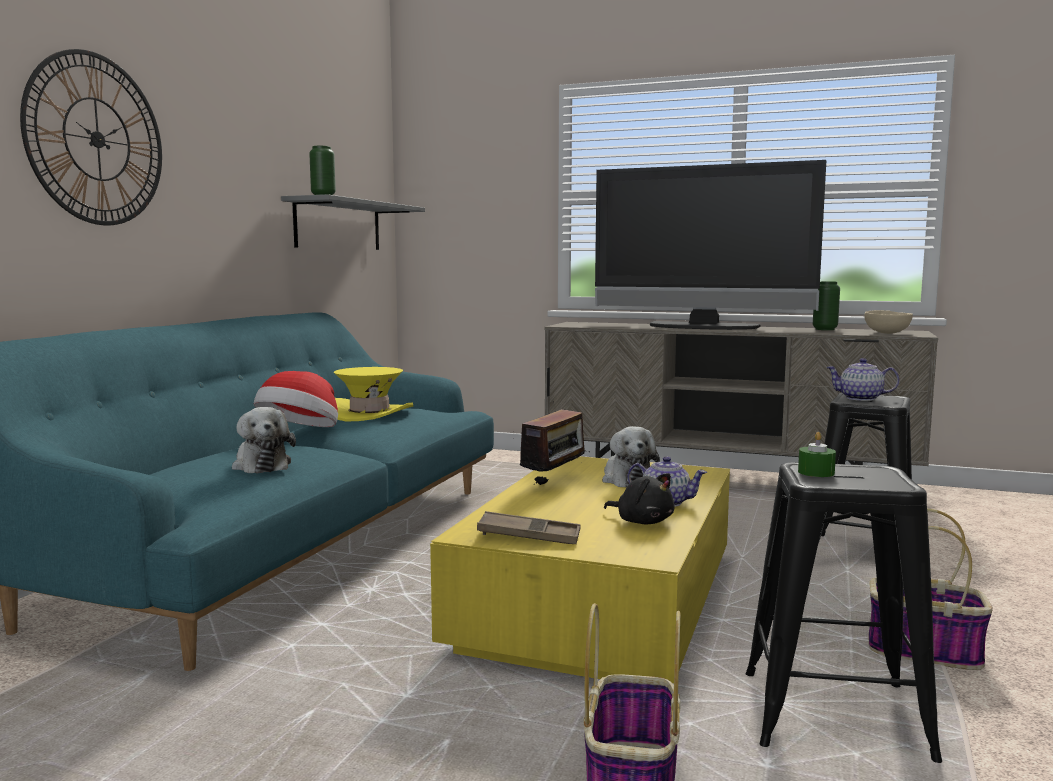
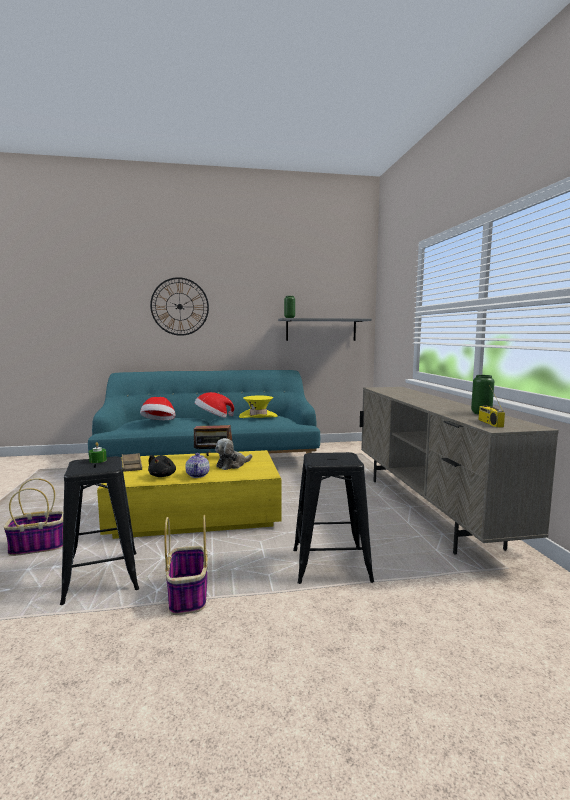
camera: 60 degrees right, 0 degrees up
(261, 465) = (159, 423): plush toy -> hat
(701, 327) = (426, 399): television -> none
(861, 398) = (330, 456): teapot -> none
(887, 333) = (489, 423): beige bowl -> radio

